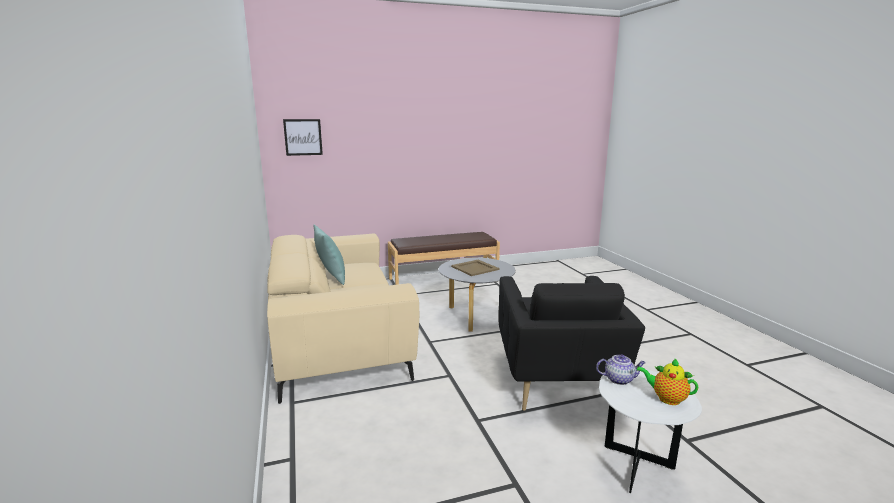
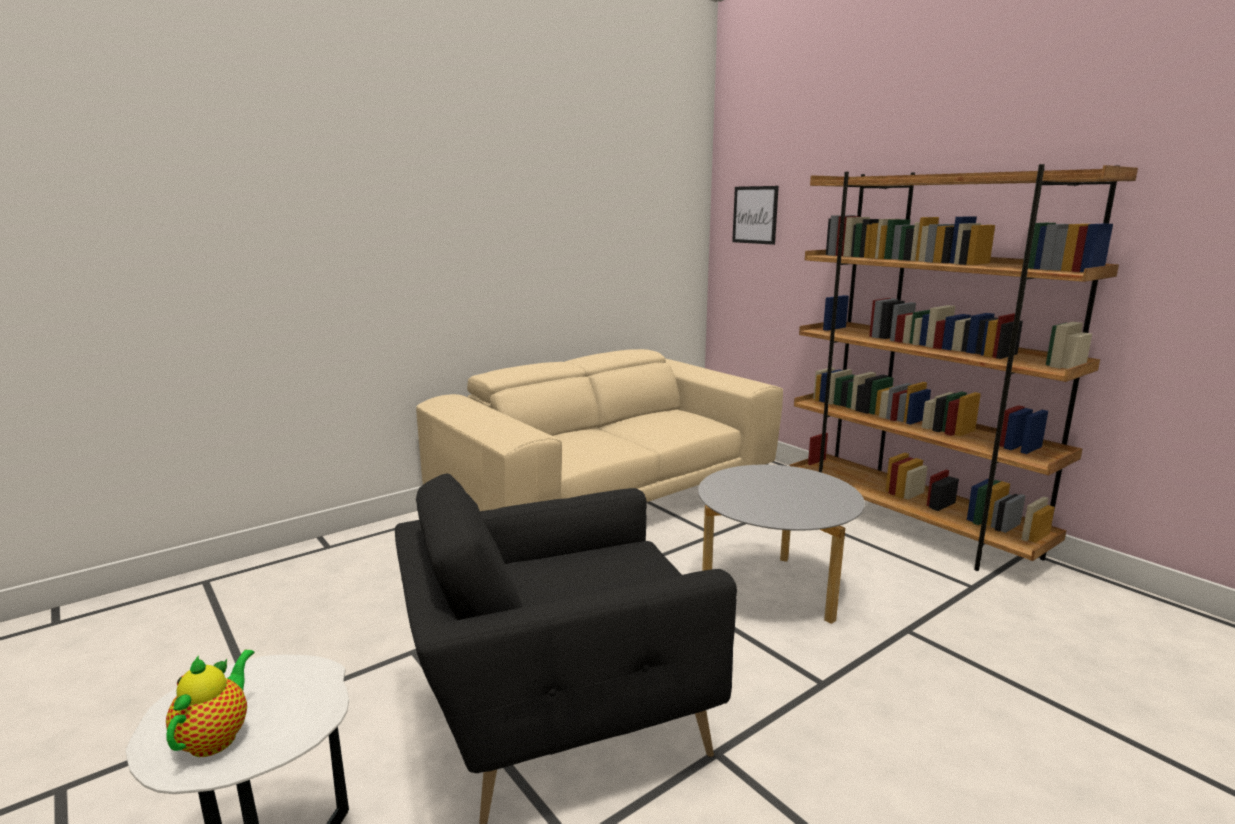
camera: 70 degrees right, 0 degrees up
(331, 277) = (633, 419): turquoise pillow -> none
(443, 278) = (909, 526): brown bench -> brown bookcase
(475, 268) = (780, 490): beige tray -> none
(619, 379) = (302, 676): teapot -> none

